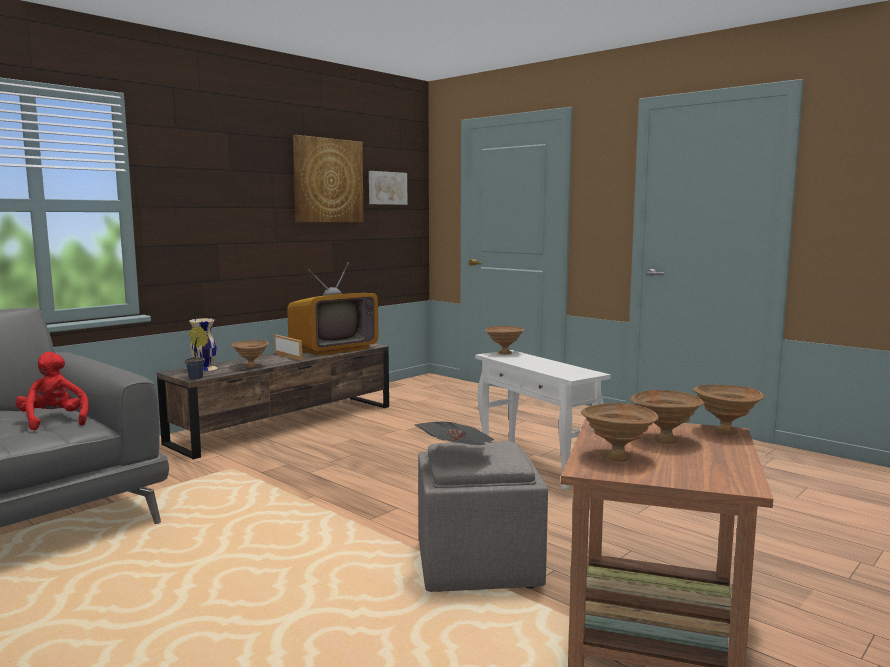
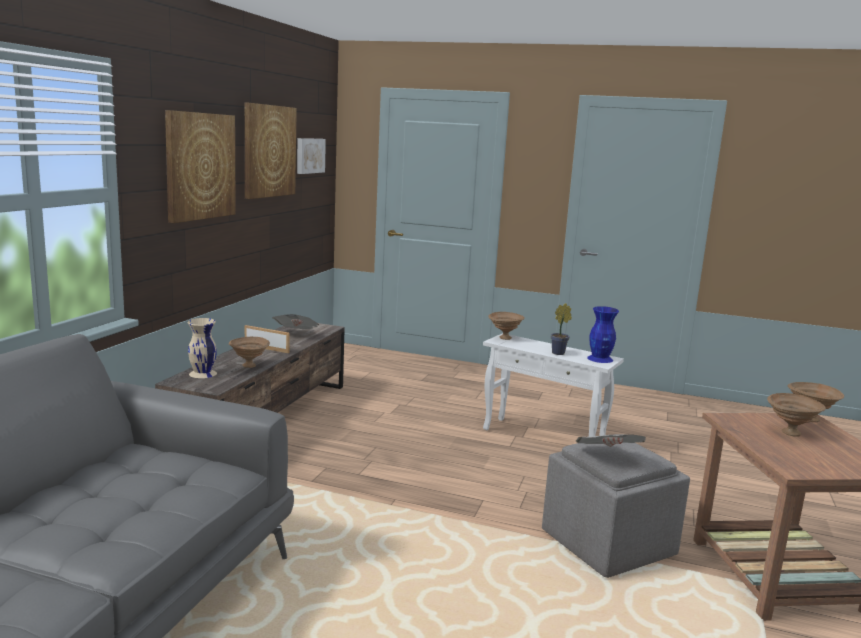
camera: 25 degrees left, 5 degrees up
(54, 421) = (184, 472): red plush toy -> none
(197, 378) = (218, 388): potted plant -> potted plant (559, 353)
(235, 189) = (200, 166): none -> picture
(333, 349) = (296, 334): television -> newspaper
(579, 373) = (600, 359): none -> blue vase
(616, 457) = (790, 455): brown bowl -> none

